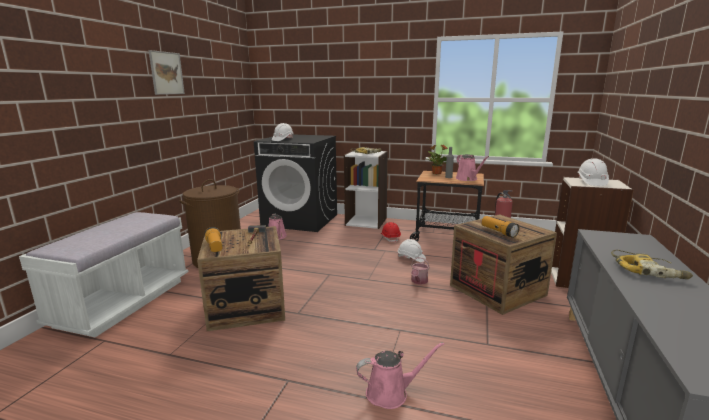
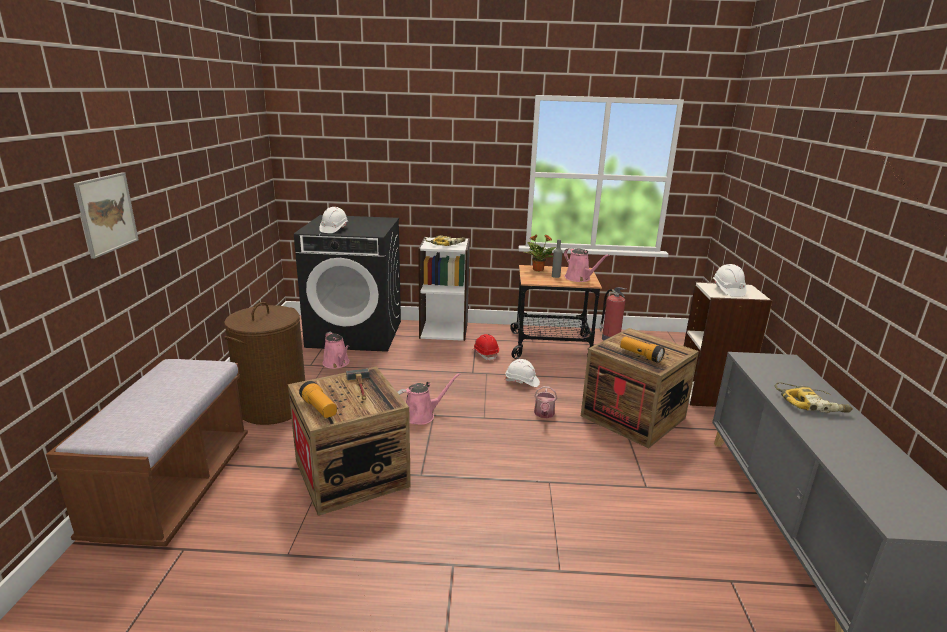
camera: 15 degrees left, 5 degrees up
(123, 302) = (173, 489): white bench -> brown bench
(166, 73) = (181, 150): picture -> picture (107, 213)
(391, 393) = (571, 560): pink watering can -> pink watering can (422, 415)

